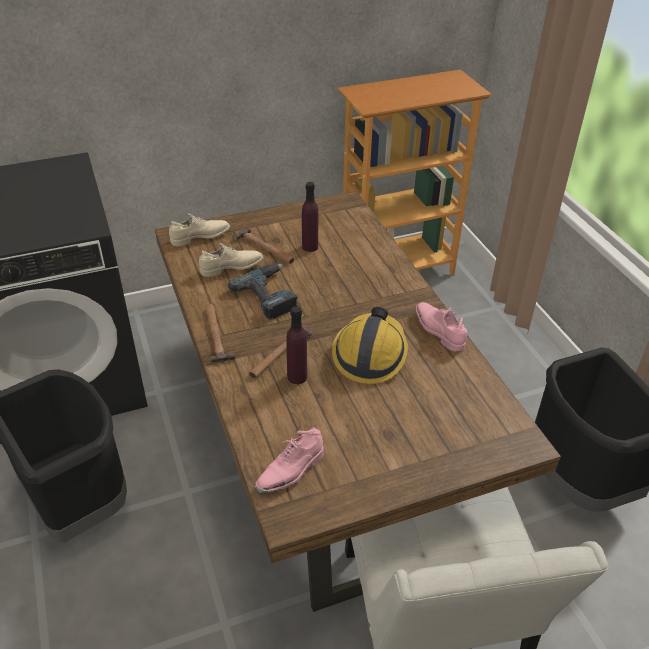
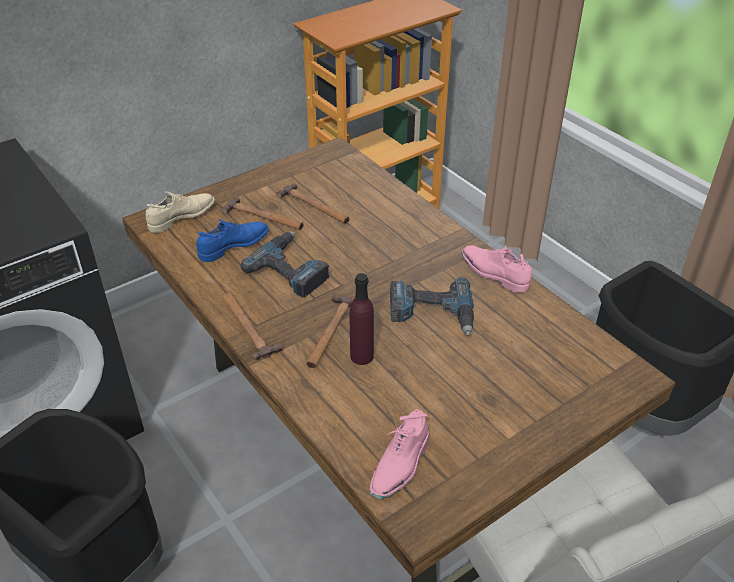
camera: 15 degrees left, 0 degrees up
(231, 267) = (234, 246): beige shoe -> blue shoe
(310, 247) = (314, 207): purple bottle -> hammer
(370, 354) = (431, 314): hard hat -> power drill

